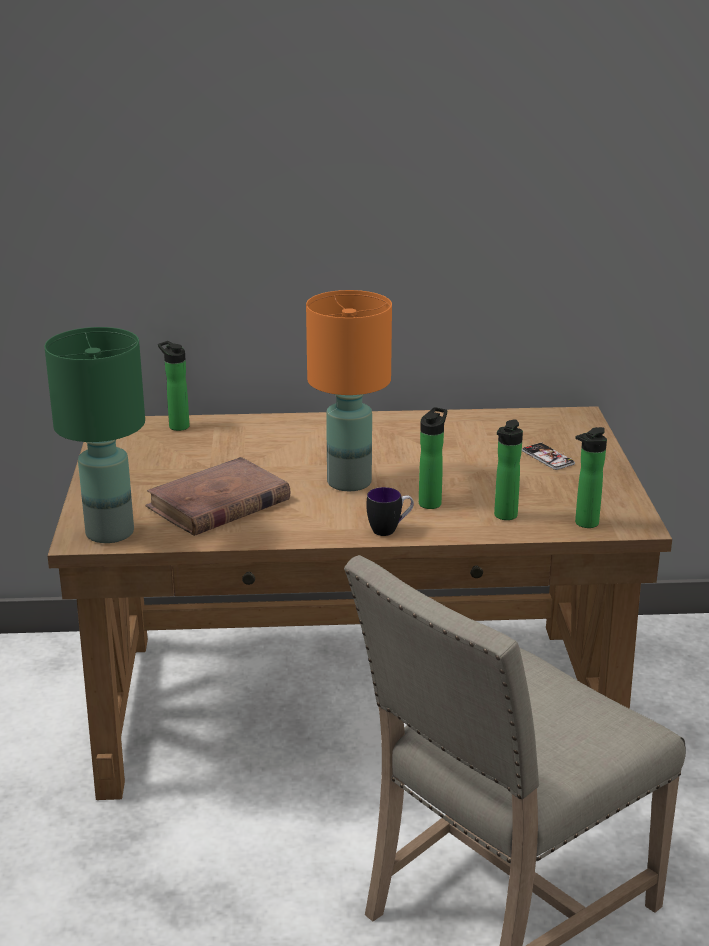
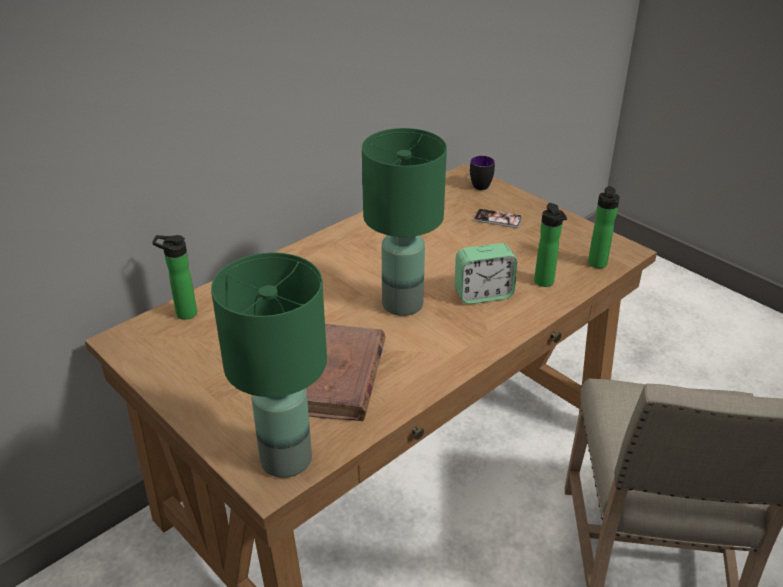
camera: 40 degrees left, 10 degrees up
(348, 483) = (403, 305): orange table lamp -> green table lamp
(390, 530) = (493, 334): mug -> mug (482, 184)
(431, 502) = (483, 294): bottle -> alarm clock

